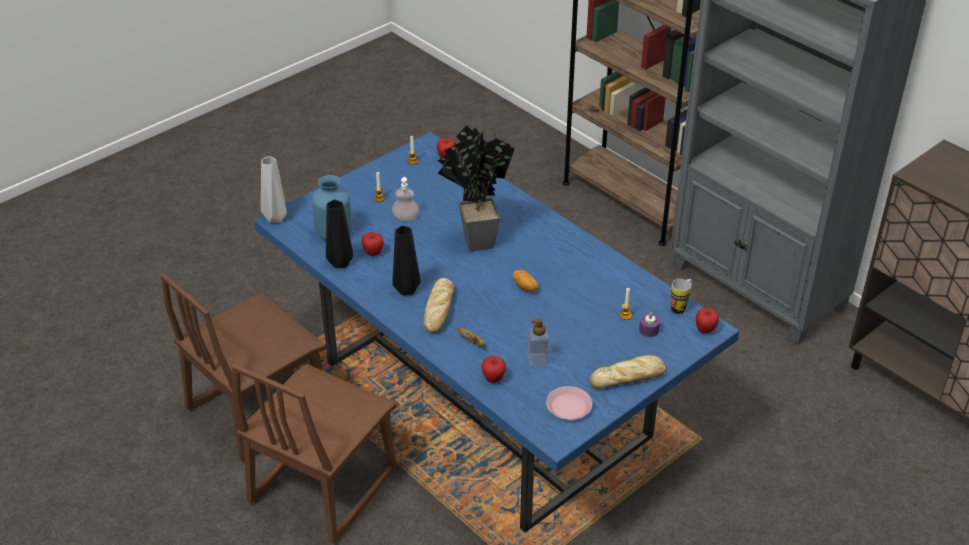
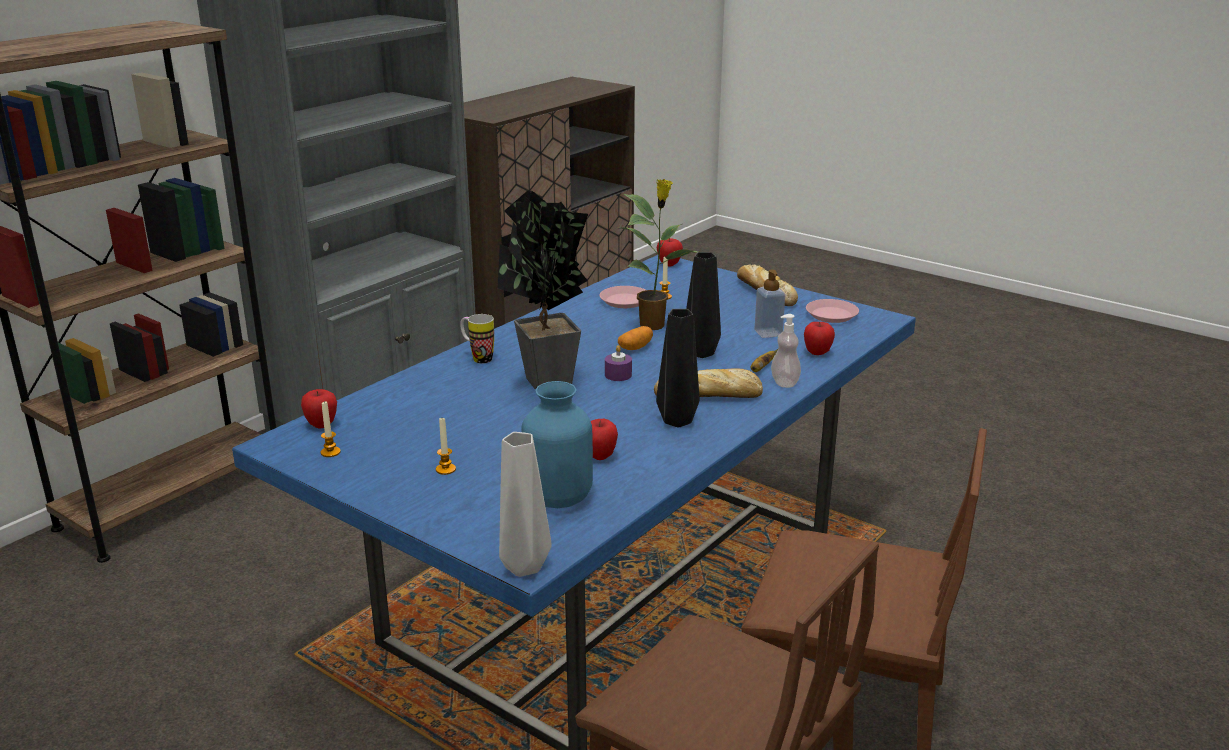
camera: 100 degrees left, 15 degrees down
(339, 262) = (634, 482): black vase -> black vase (700, 353)
(405, 217) = (498, 440): soap dispenser -> soap dispenser (784, 382)
(565, 301) = (653, 325): none -> potted plant
(618, 292) = (625, 301): none -> pink plate
(649, 330) = (683, 286): purple candle -> purple candle (618, 375)
(680, 307) = (636, 274): mug -> mug (477, 358)

